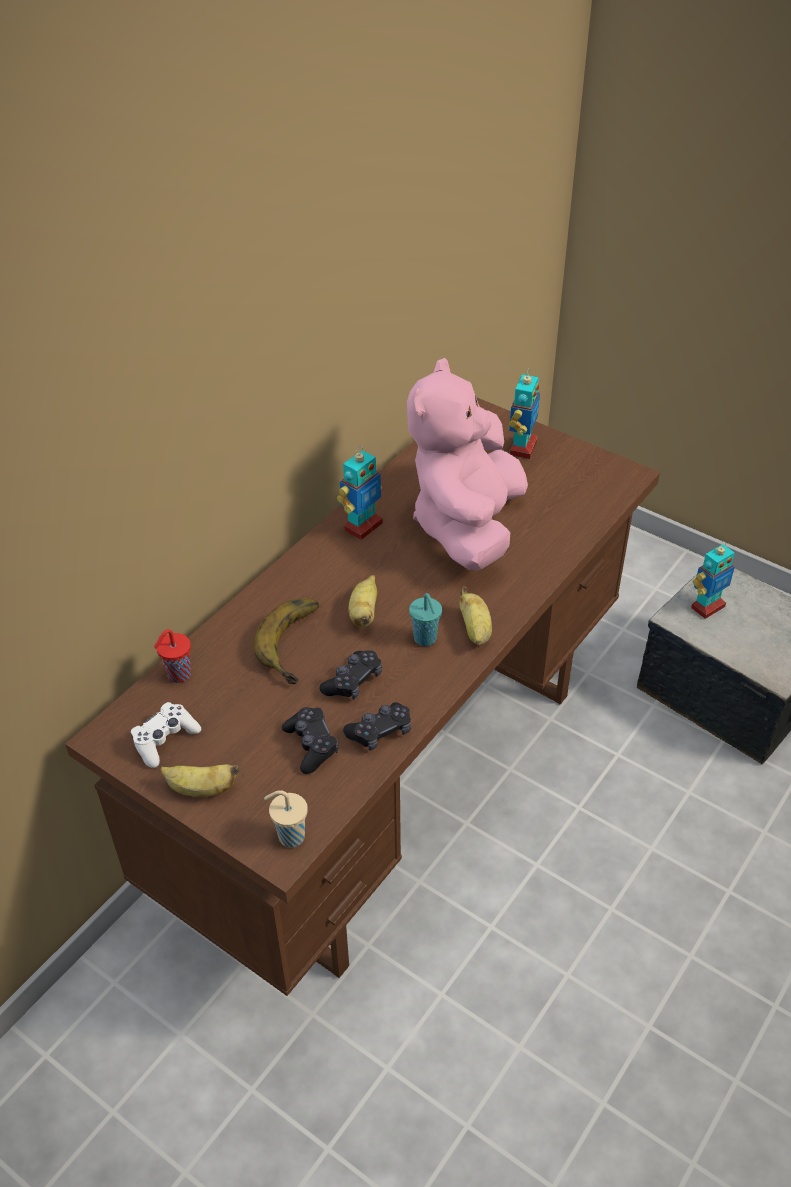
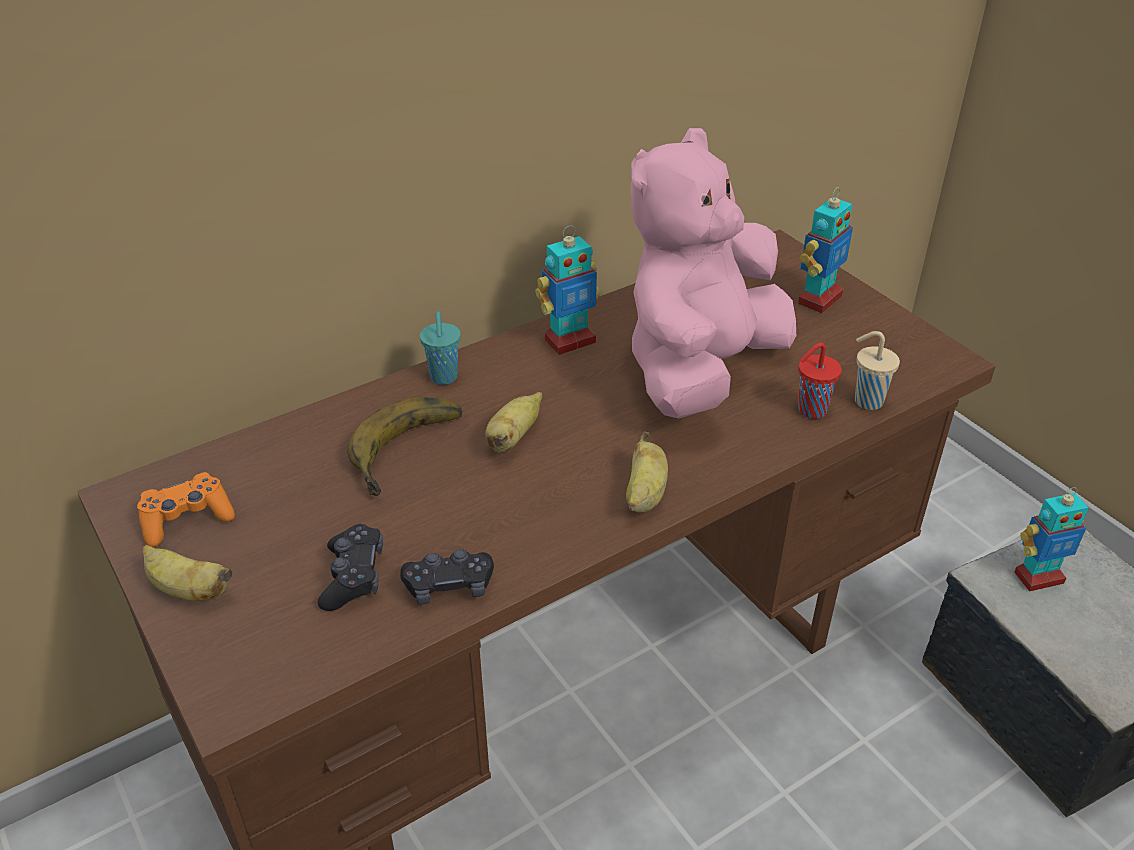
camera: 20 degrees right, 5 degrees down
(165, 740) = (187, 519): white game controller -> orange game controller
(178, 675) = (251, 450): red cup -> red cup (810, 410)
(289, 836) = (254, 684): beige cup -> beige cup (866, 401)
(353, 681) = (452, 514): black game controller -> none
(426, 639) = (573, 488): turquoise cup -> turquoise cup (443, 378)

